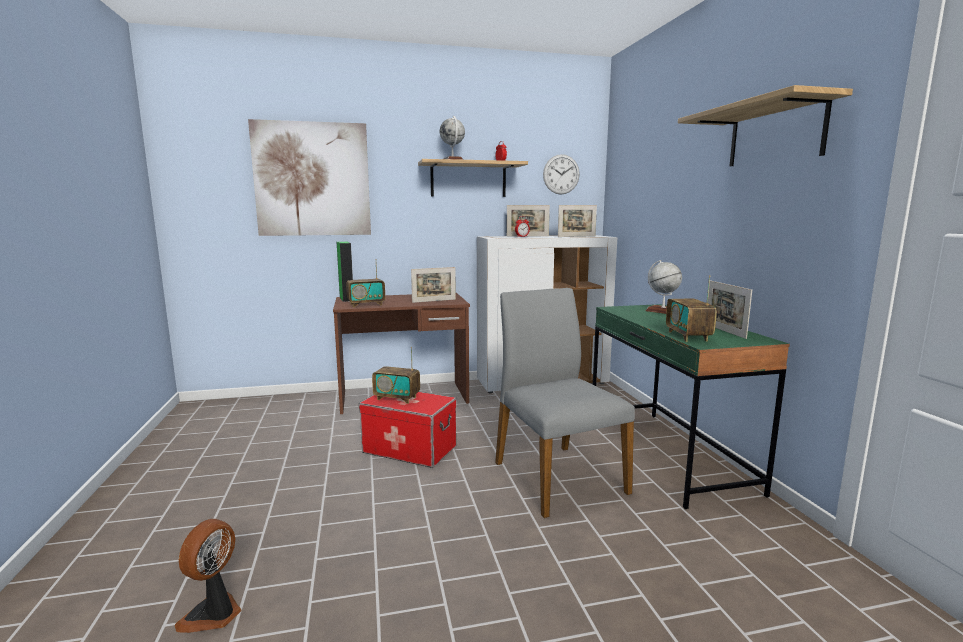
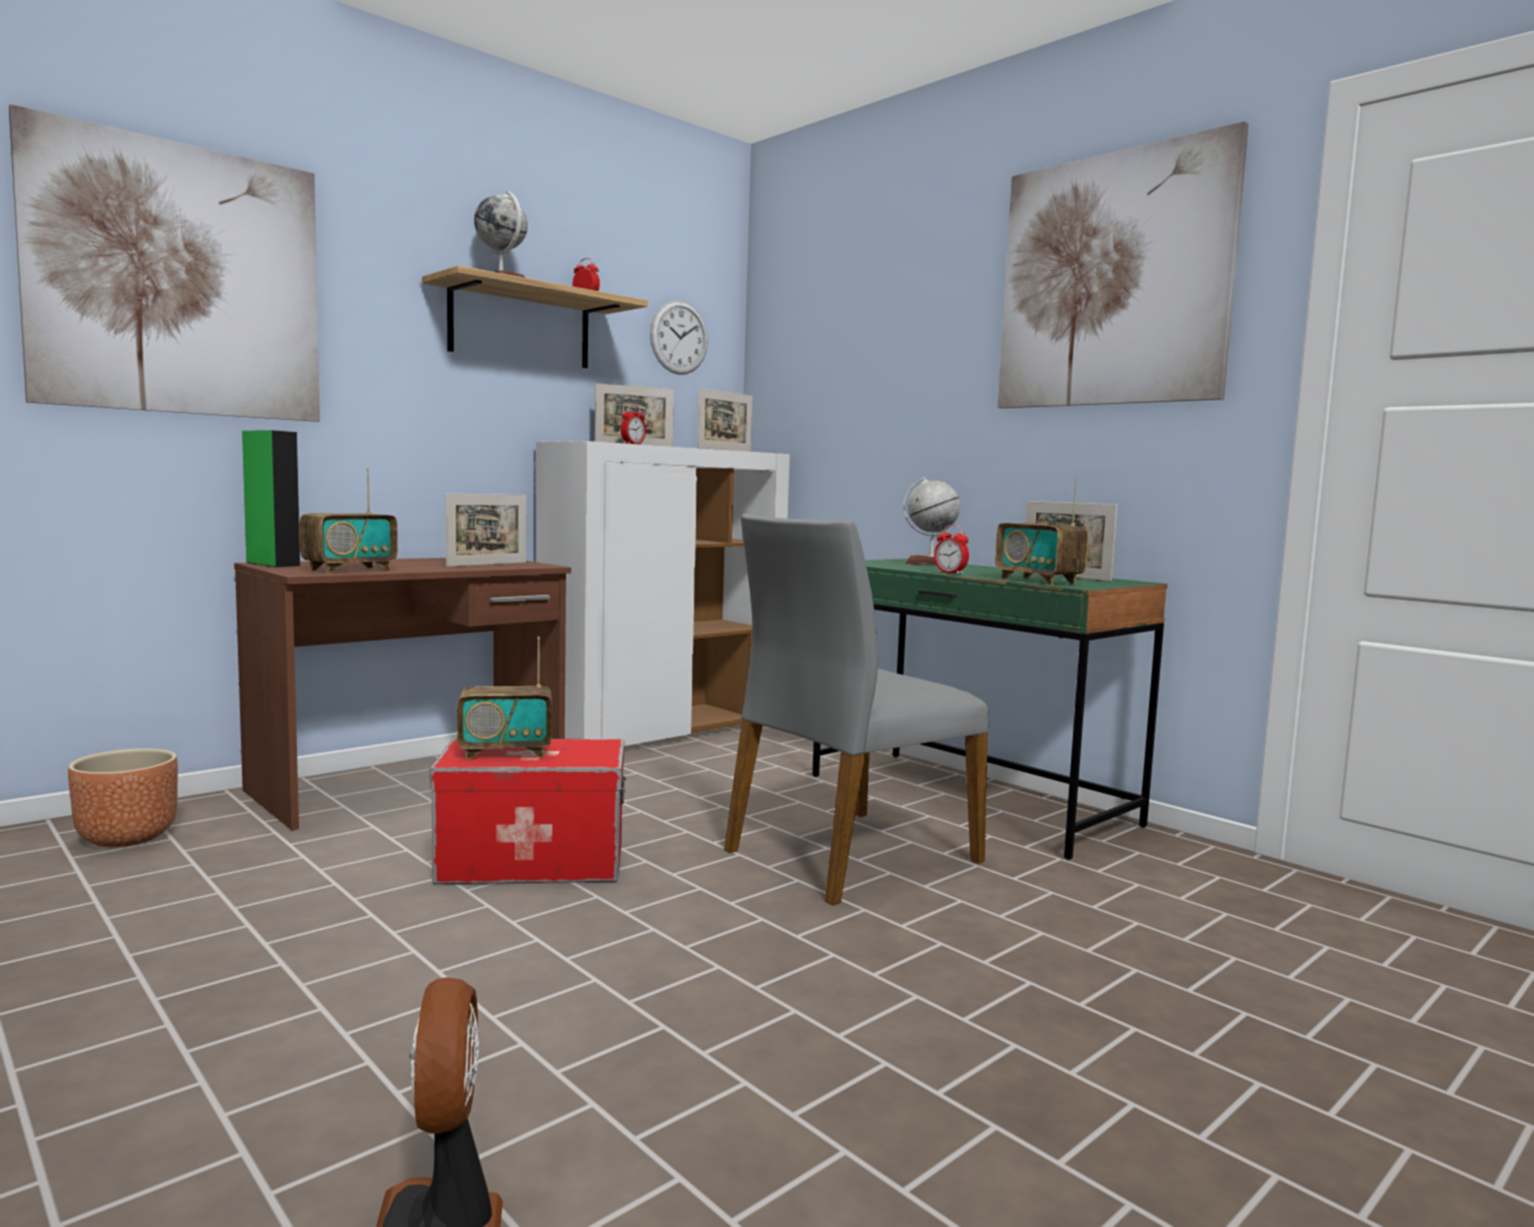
camera: 30 degrees left, 5 degrees down
(287, 408) = (128, 838): none -> brown planter
(556, 477) = (848, 855): grey chair -> grey chair turned 75 degrees counterclockwise
(647, 324) = (950, 573): none -> alarm clock
(775, 134) = (1112, 280): shelf -> picture

